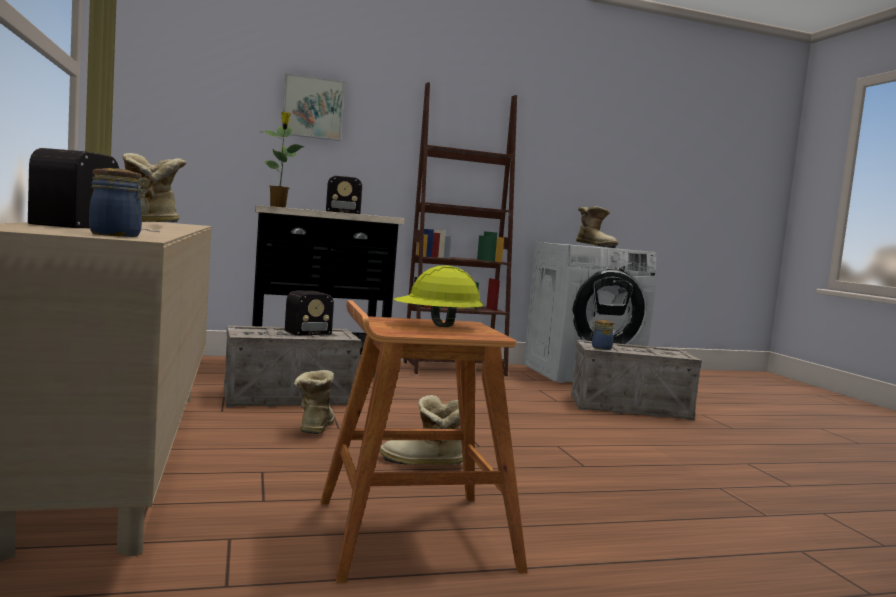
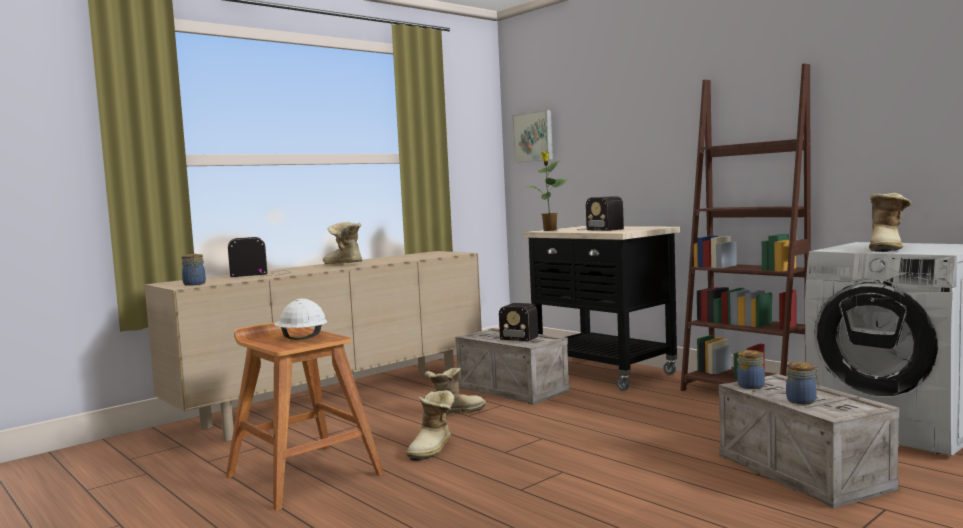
camera: 65 degrees right, 0 degrees up
(313, 108) = (618, 131): picture -> picture (534, 136)
(424, 463) = (433, 449): boot -> boot turned 135 degrees counterclockwise
(436, 326) = (301, 338): yellow hard hat -> white hard hat
(651, 352) = (802, 401): none -> jar

